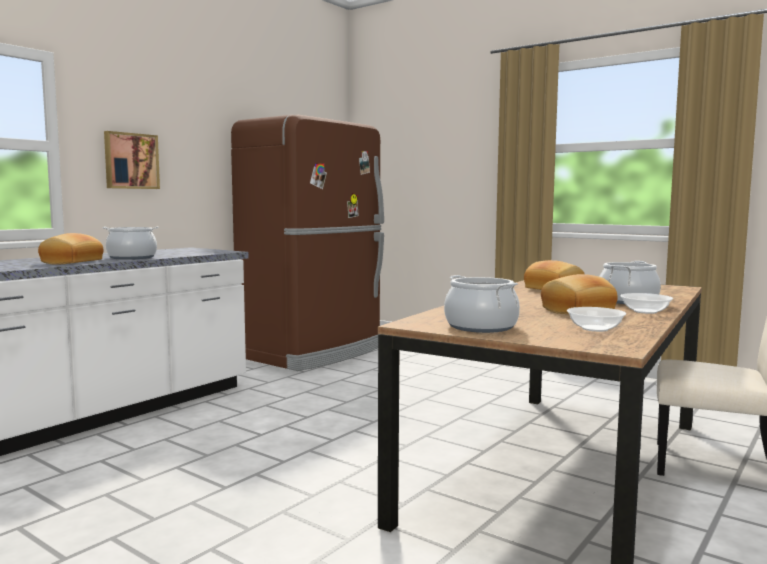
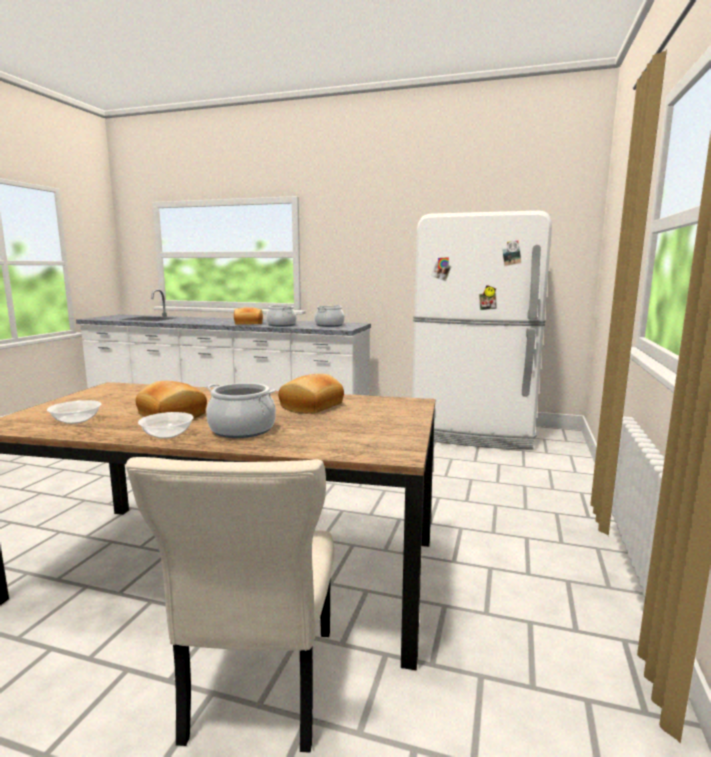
camera: 70 degrees right, 5 degrees up
(131, 161) = (344, 260): picture -> none
(314, 353) = (472, 432): brown fridge -> white fridge
(481, 327) = (96, 397): cooking pot -> cooking pot (329, 325)

